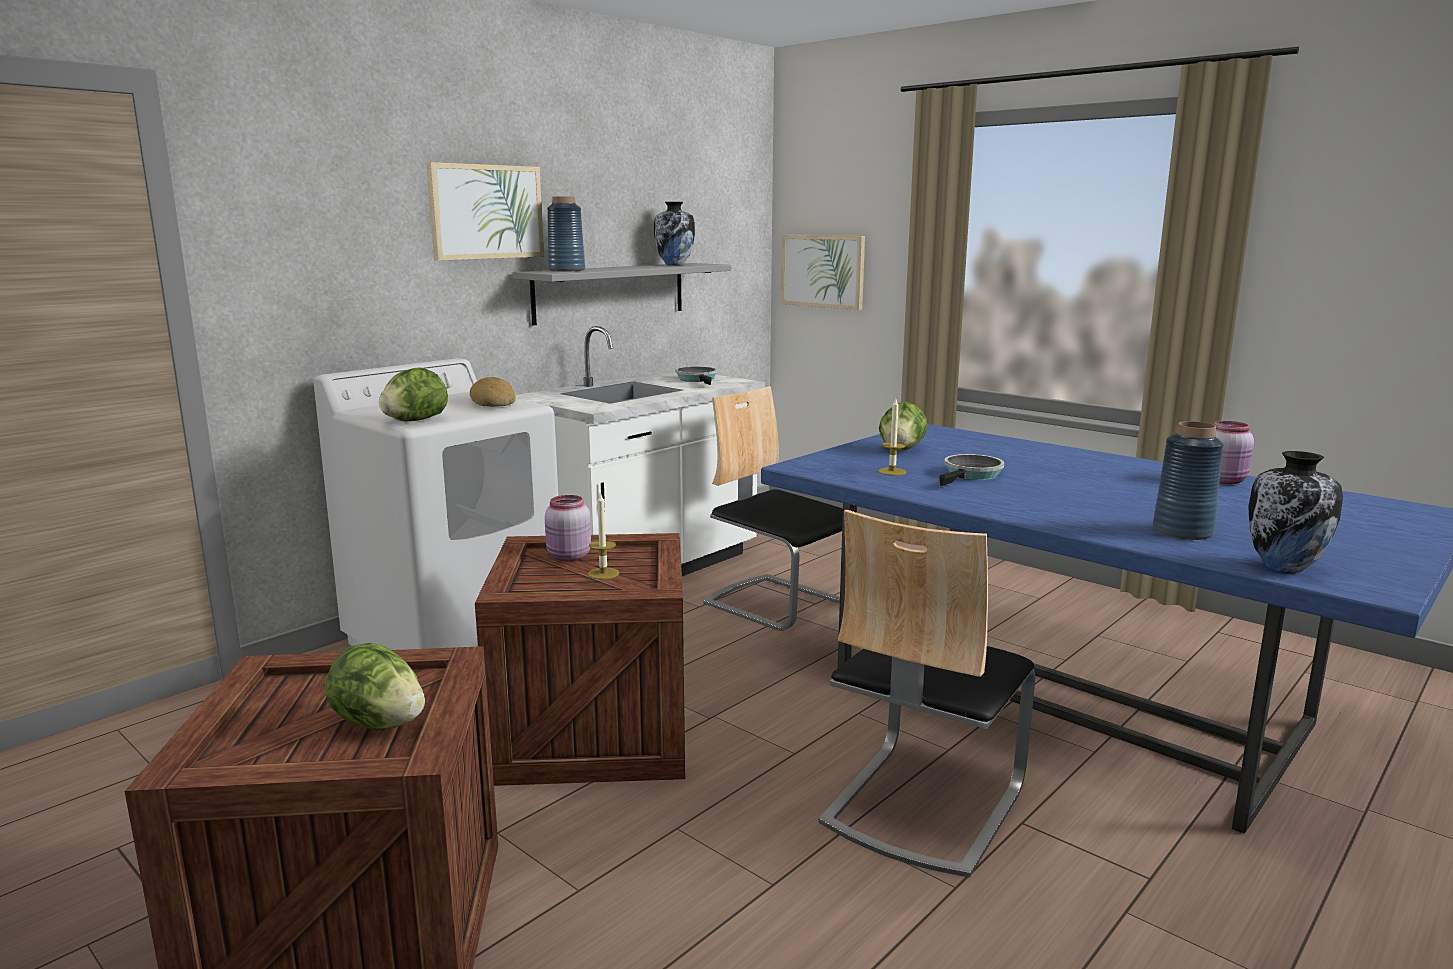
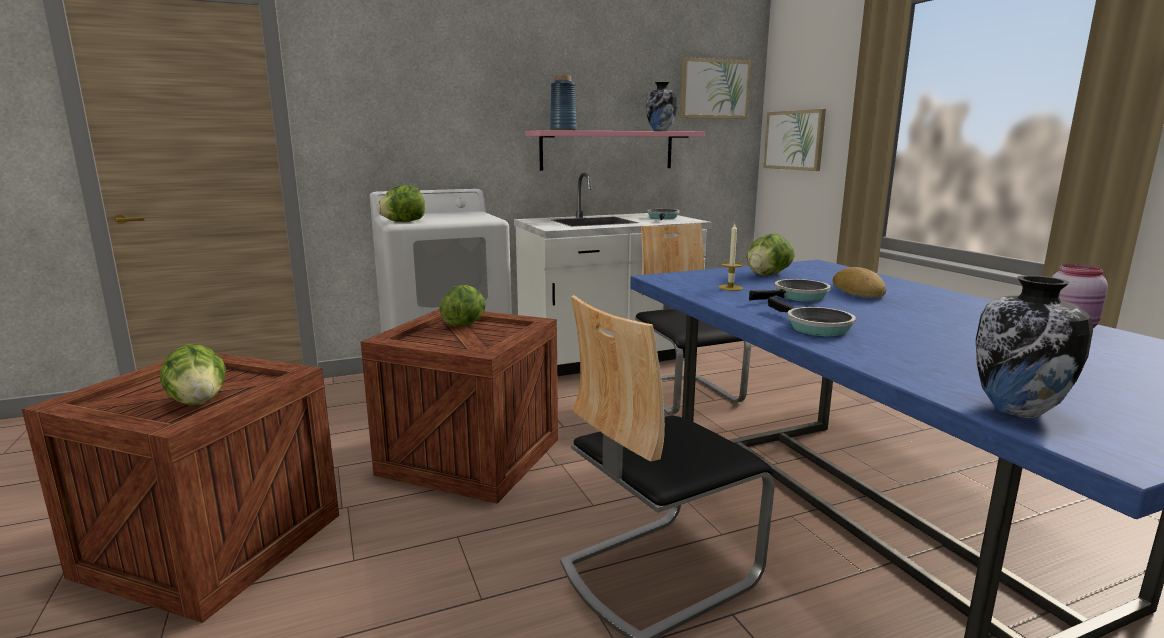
camera: 25 degrees right, 0 degrees up
(486, 212) = (506, 87): picture -> picture (714, 89)
(494, 401) = (475, 216): bread -> bread (859, 291)
(568, 557) = (465, 324): pink jar -> lettuce
(603, 573) = (470, 337): candle -> none
(610, 292) = (607, 150): grey shelf -> pink shelf
(1037, 509) = (814, 327): none -> frying pan
(1182, 531) = (942, 362): blue vase -> none

